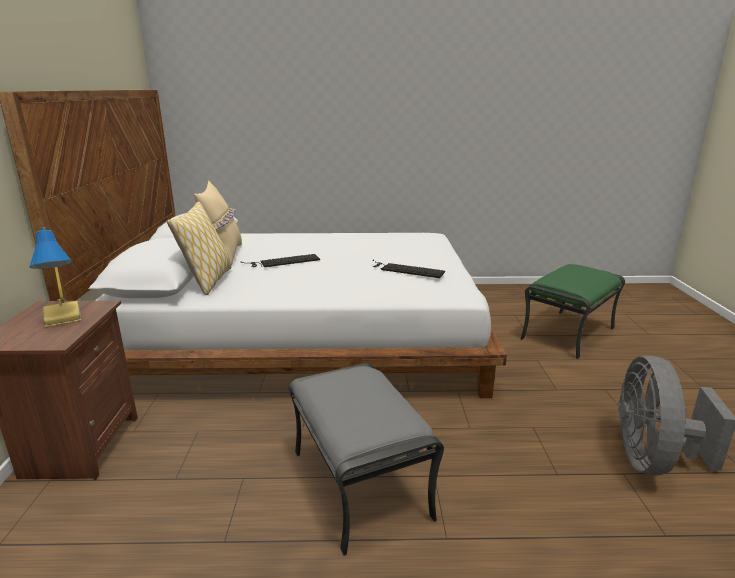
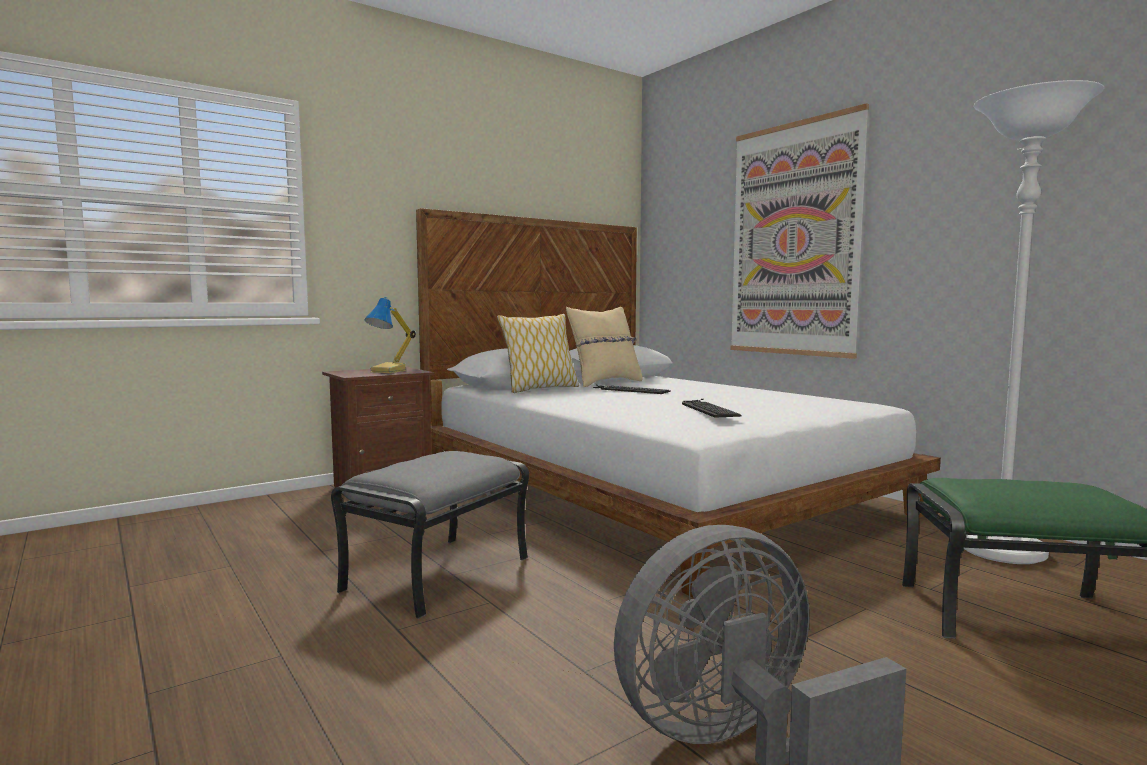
camera: 55 degrees right, 15 degrees down
(332, 114) = (793, 240): none -> picture
(503, 300) = (1000, 551): none -> white floor lamp

